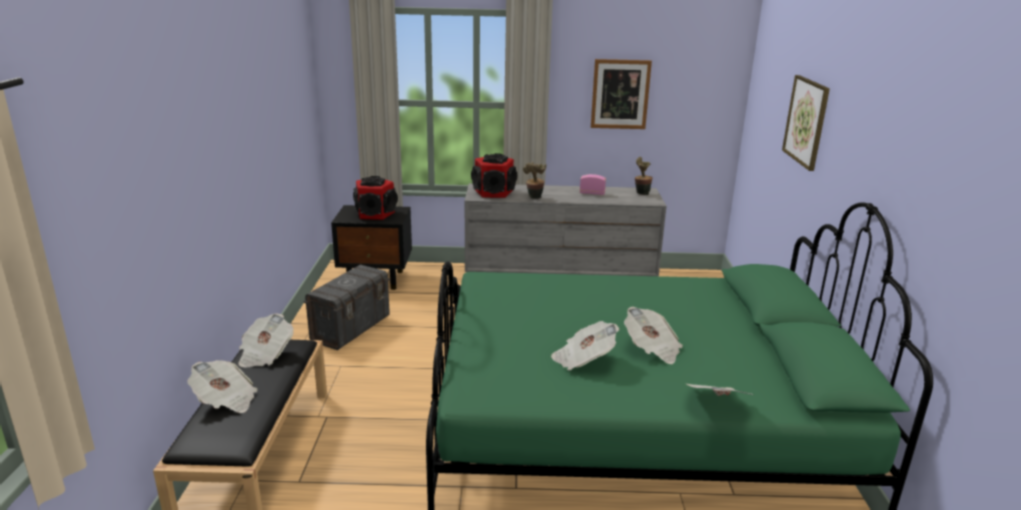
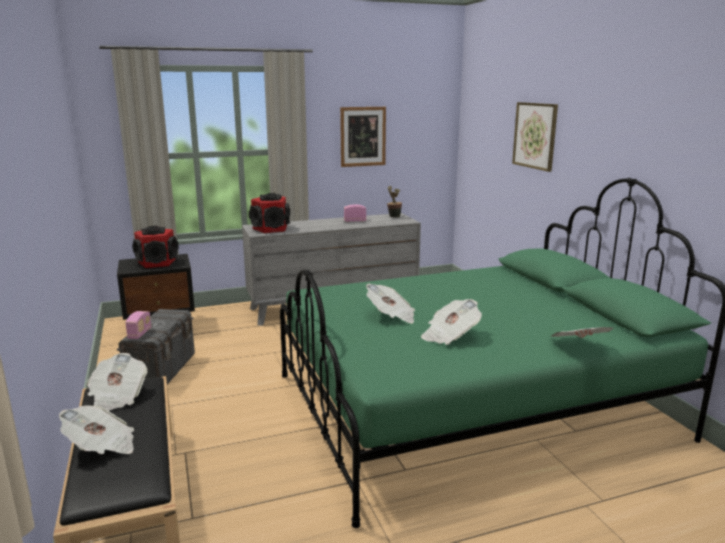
camera: 20 degrees left, 5 degrees down
(327, 289) = (140, 334): none -> radio
(534, 198) = (310, 229): potted plant -> none
(652, 349) = (495, 319): newspaper -> newspaper (391, 316)

